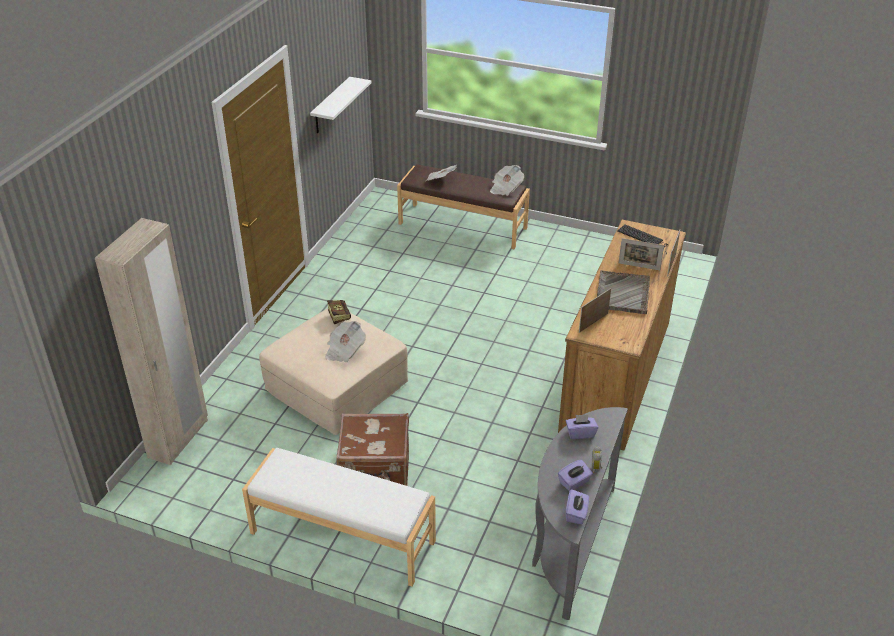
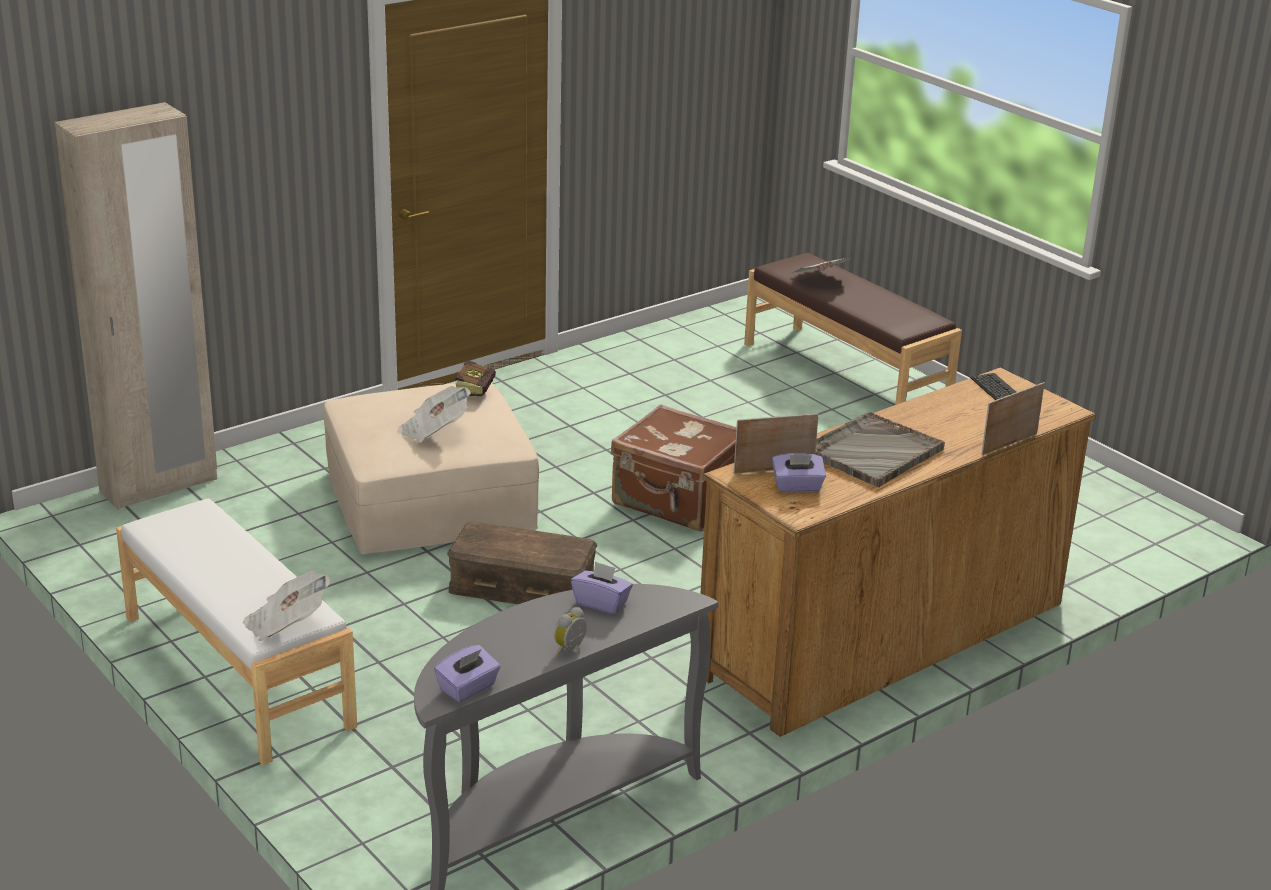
camera: 30 degrees right, 10 degrees down
(331, 106) = (660, 102): white shelf -> none
(376, 470) = (370, 615): brown suitcase -> brown suitcase (678, 502)
(432, 418) = (522, 586): none -> brown storage box
(505, 188) = (915, 316): newspaper -> newspaper (286, 625)
(574, 482) = (514, 653): purple tissue box -> purple tissue box (797, 487)
(639, 266) = (948, 429): picture frame -> none

